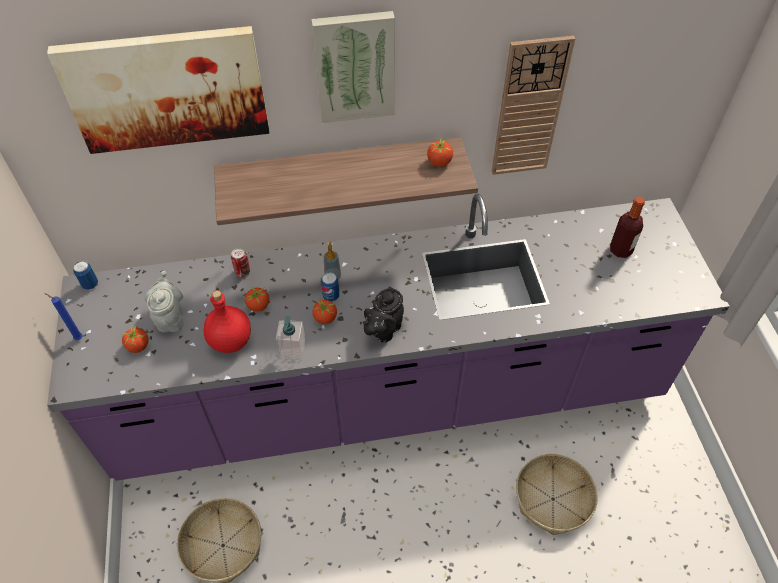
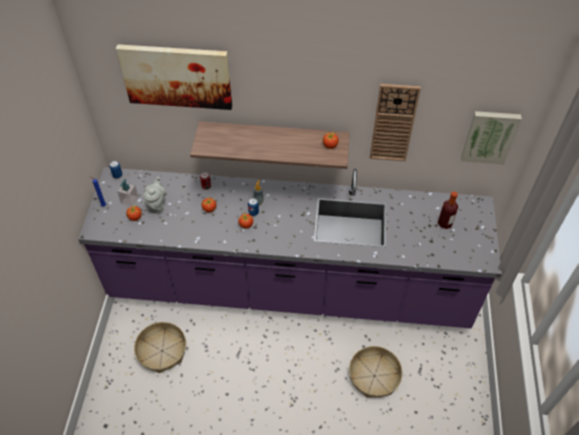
camera: 15 degrees right, 0 degrees up
(231, 341) = (188, 226): red bottle -> none
(292, 349) = (221, 239): soap dispenser -> soap dispenser (129, 200)
(354, 66) = (285, 81): picture -> picture (489, 136)
(383, 330) = (278, 240): black teapot -> none

